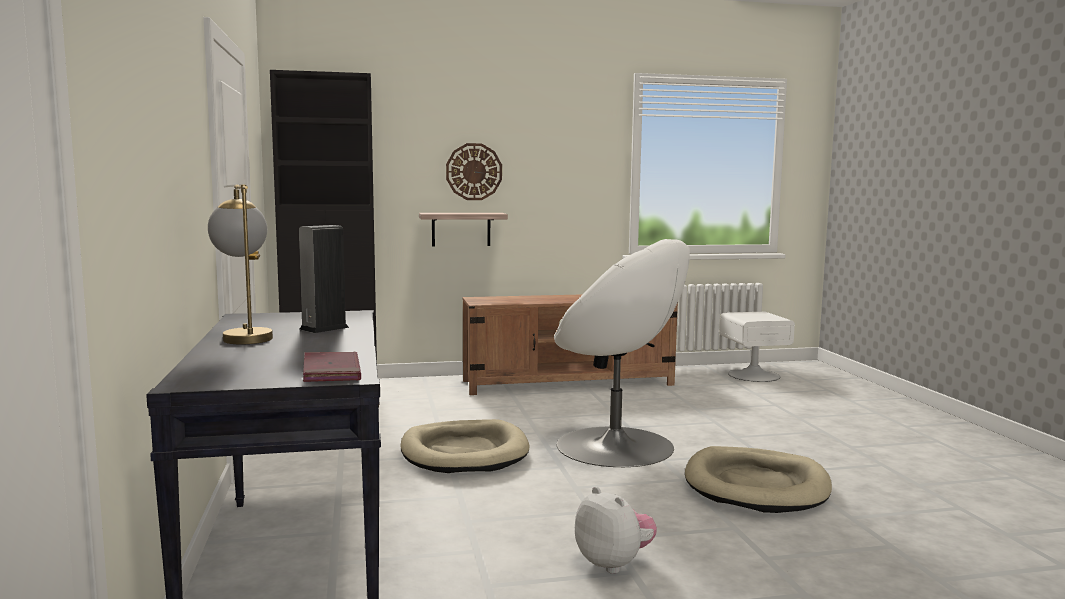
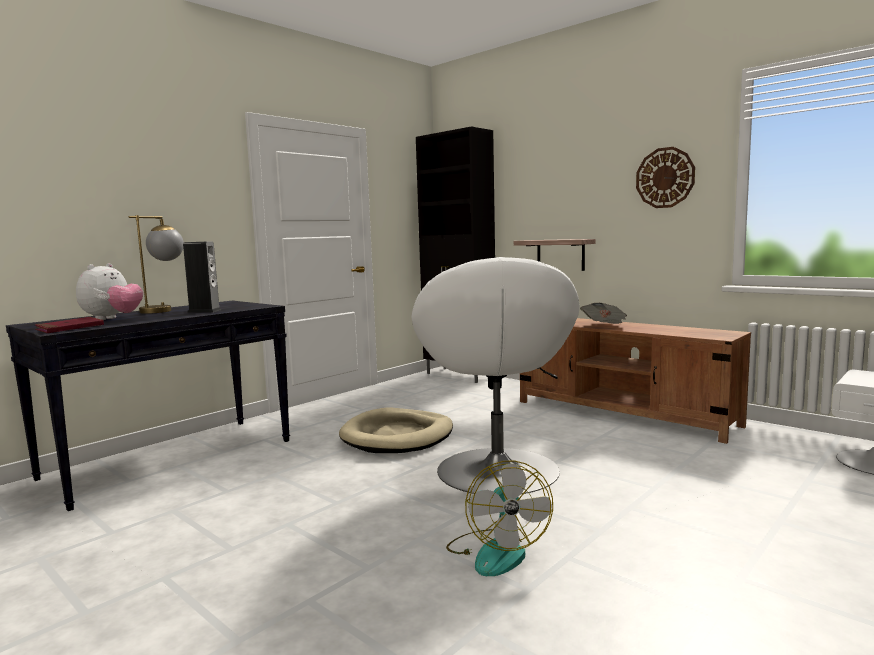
camera: 55 degrees right, 0 degrees up
(474, 171) = (571, 201): wall clock -> wall clock (665, 178)
(558, 300) = (604, 326): none -> newspaper
(614, 563) = (240, 538): plush toy -> plush toy (112, 319)
(756, 486) = (496, 551): beige dog bed -> fan

